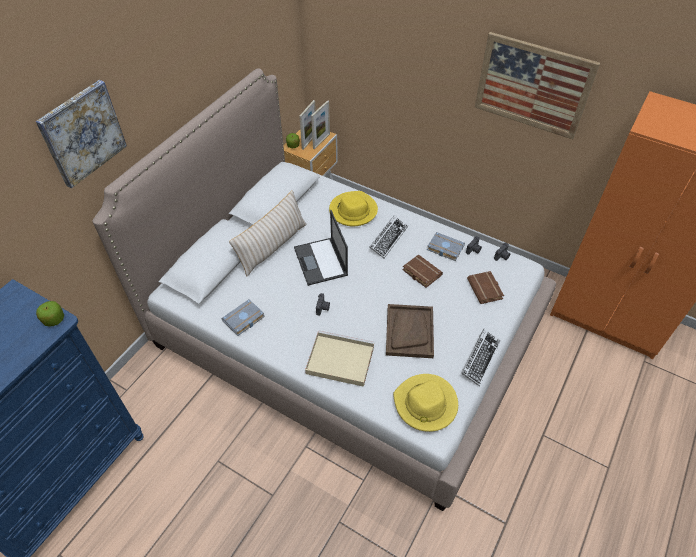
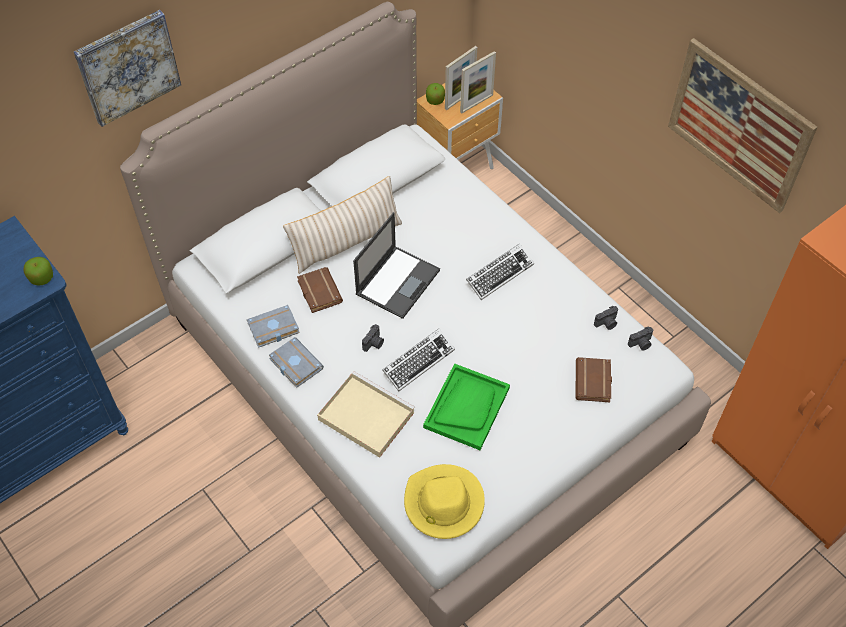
camera: 20 degrees right, 5 degrees up
(321, 262) = (398, 281): laptop -> laptop turned 150 degrees counterclockwise
(353, 211) = (471, 221): yellow hat -> none
(409, 331) = (466, 407): brown tray -> green tray
(420, 273) = (519, 334): brown book -> brown book (318, 292)
(444, 248) = (567, 309): grey book -> grey book (294, 364)
(480, 358) = (540, 470): keyboard -> keyboard (418, 362)

